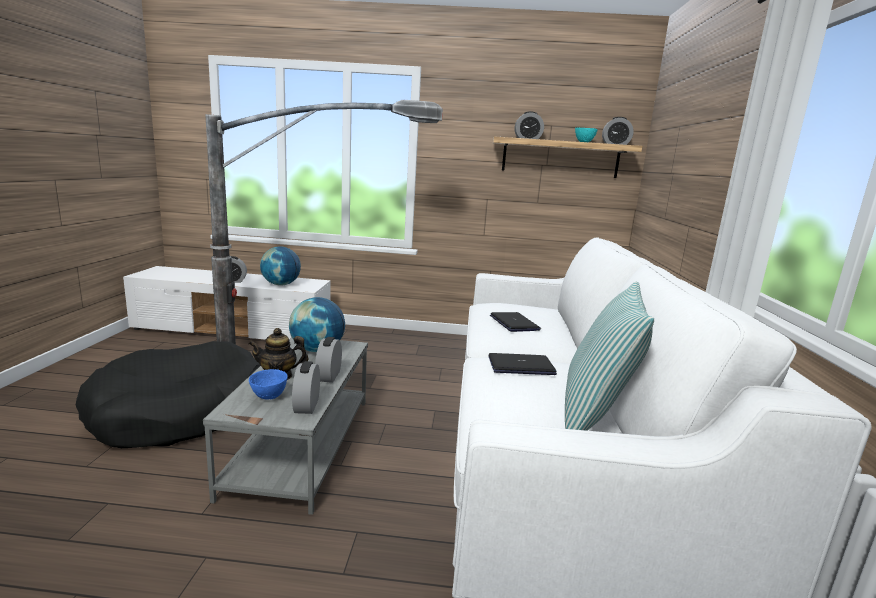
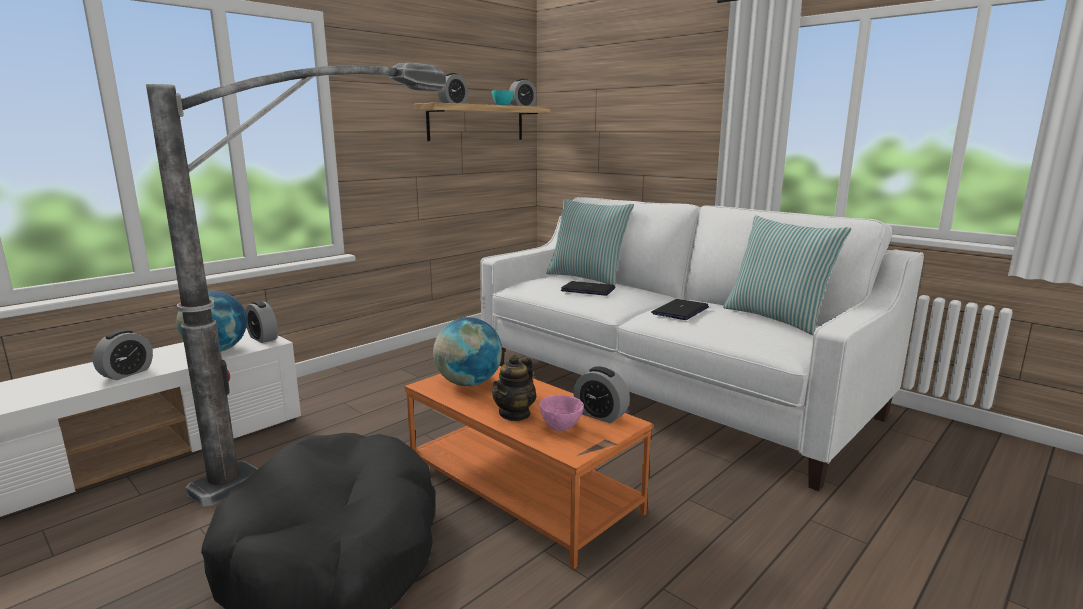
camera: 50 degrees left, 0 degrees up
(269, 397) = (561, 427): blue bowl -> pink bowl
(302, 445) = (522, 488): grey coffee table -> orange coffee table
(329, 376) = (544, 392): alarm clock -> alarm clock (263, 338)
(554, 317) = (587, 278): none -> pillow

